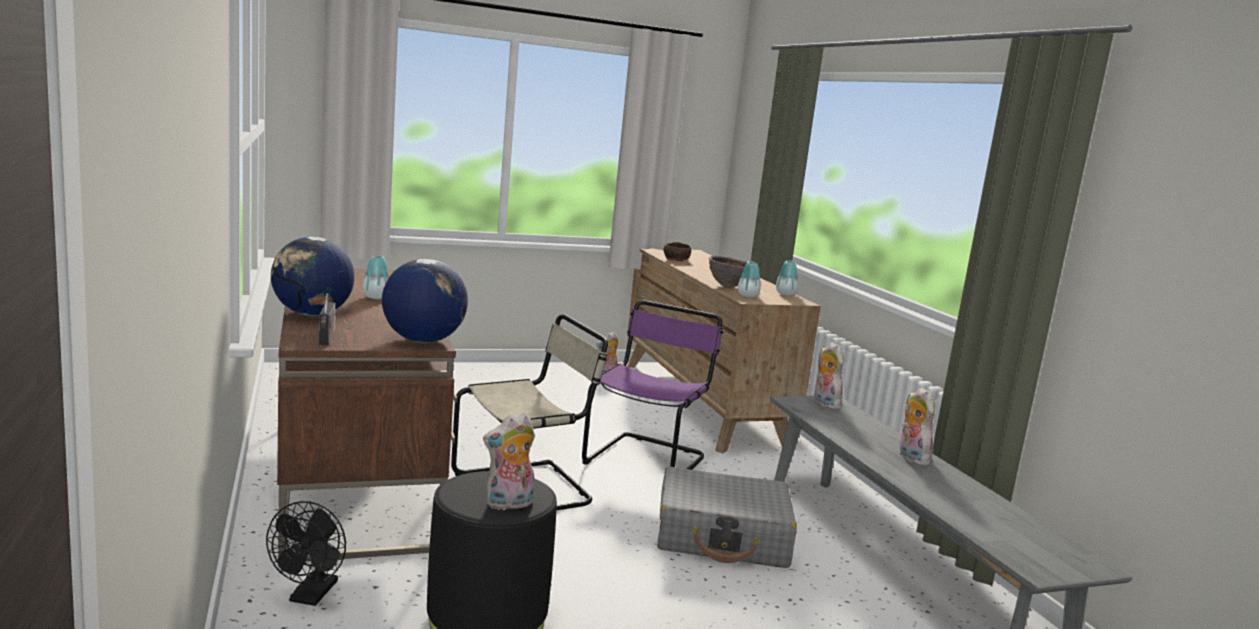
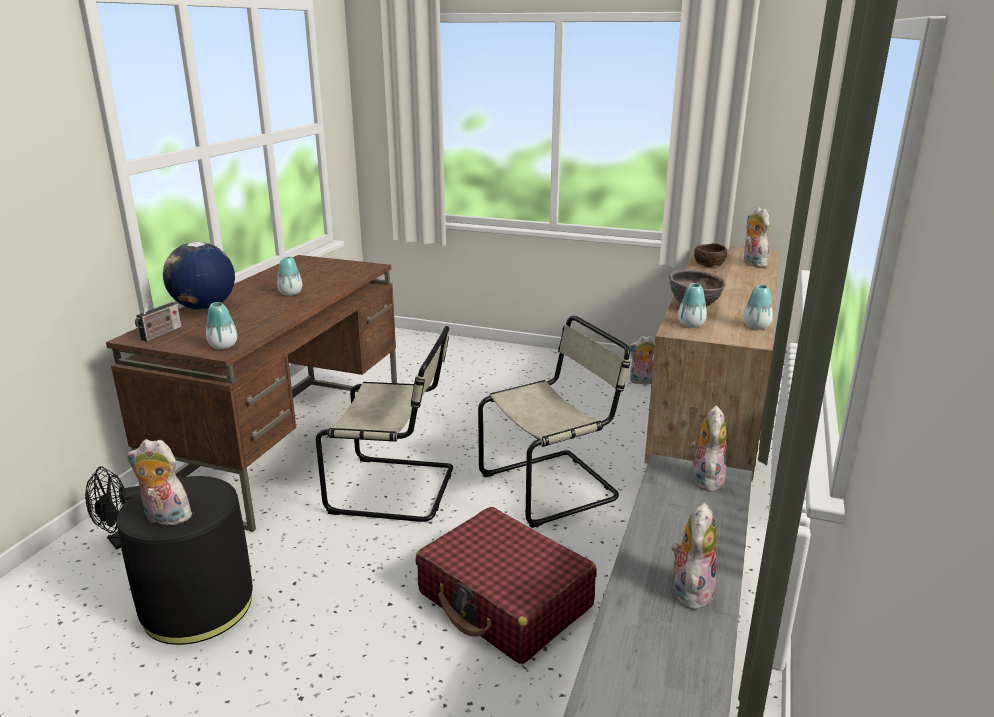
camera: 40 degrees right, 10 degrees up
(422, 340) = (223, 346): globe -> vase
(647, 459) = (553, 486): purple chair -> beige chair
(702, 258) = (752, 263): none -> plush toy
(722, 537) = (505, 600): grey suitcase -> red suitcase

